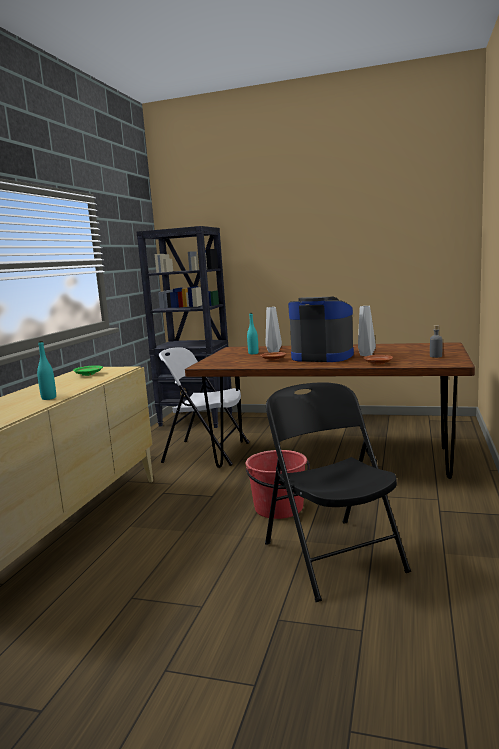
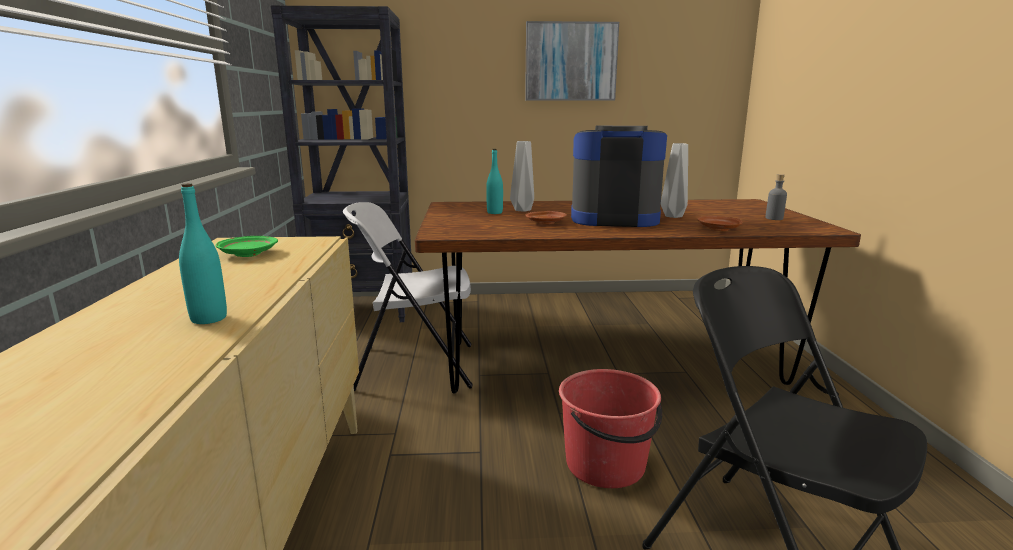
camera: 20 degrees left, 5 degrees up
(336, 246) = (570, 62): none -> picture

